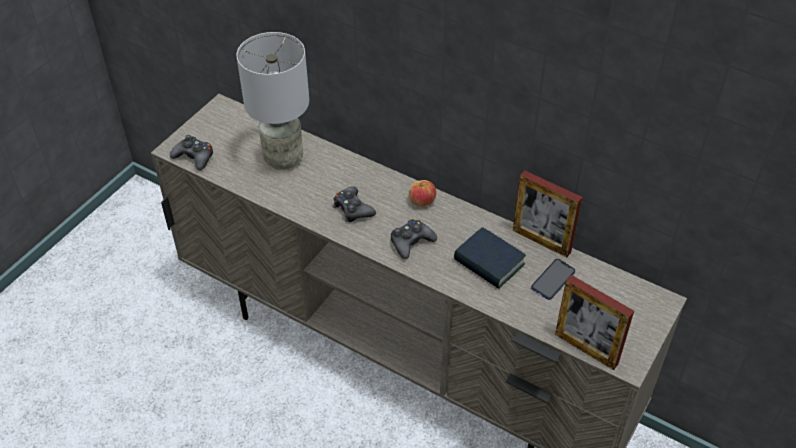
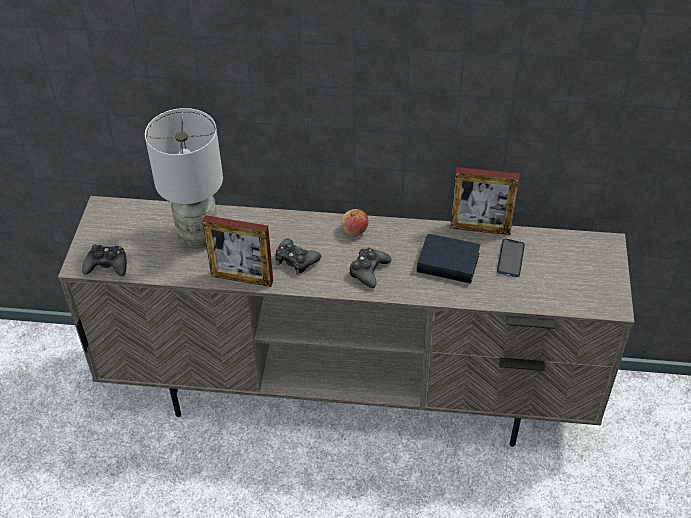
camera: 25 degrees left, 0 degrees up
(586, 349) = (573, 306): picture frame -> picture frame (242, 278)

